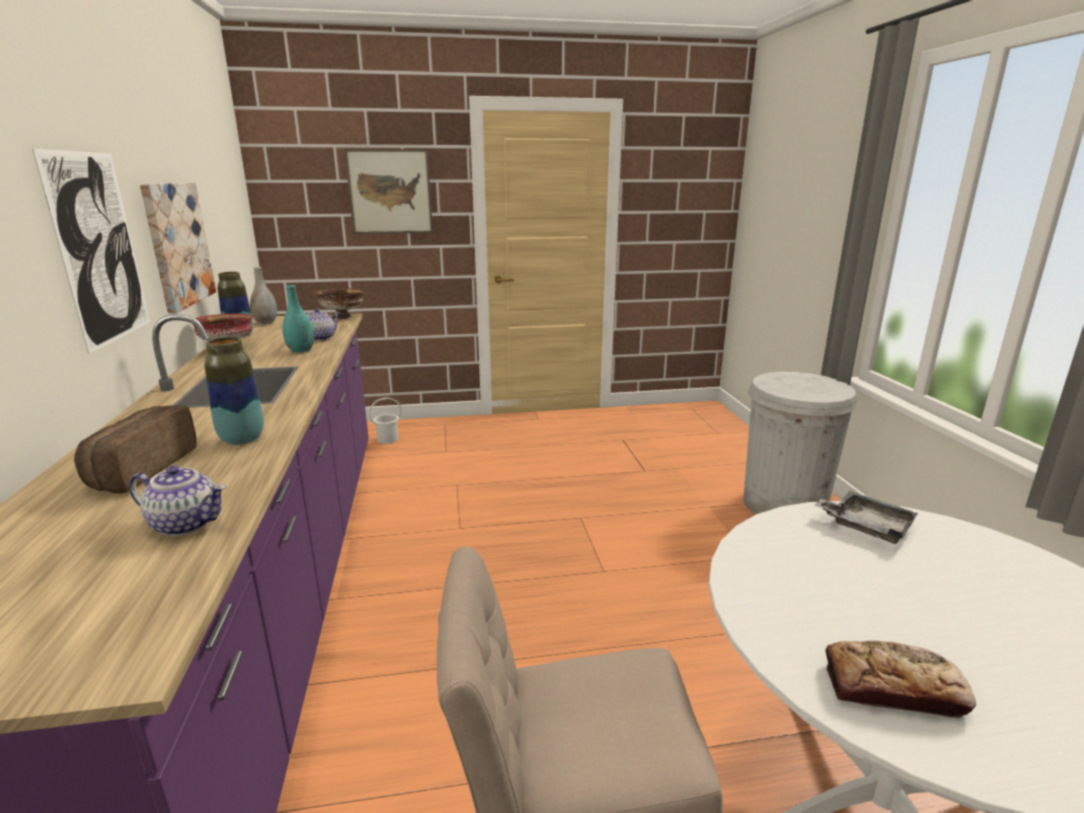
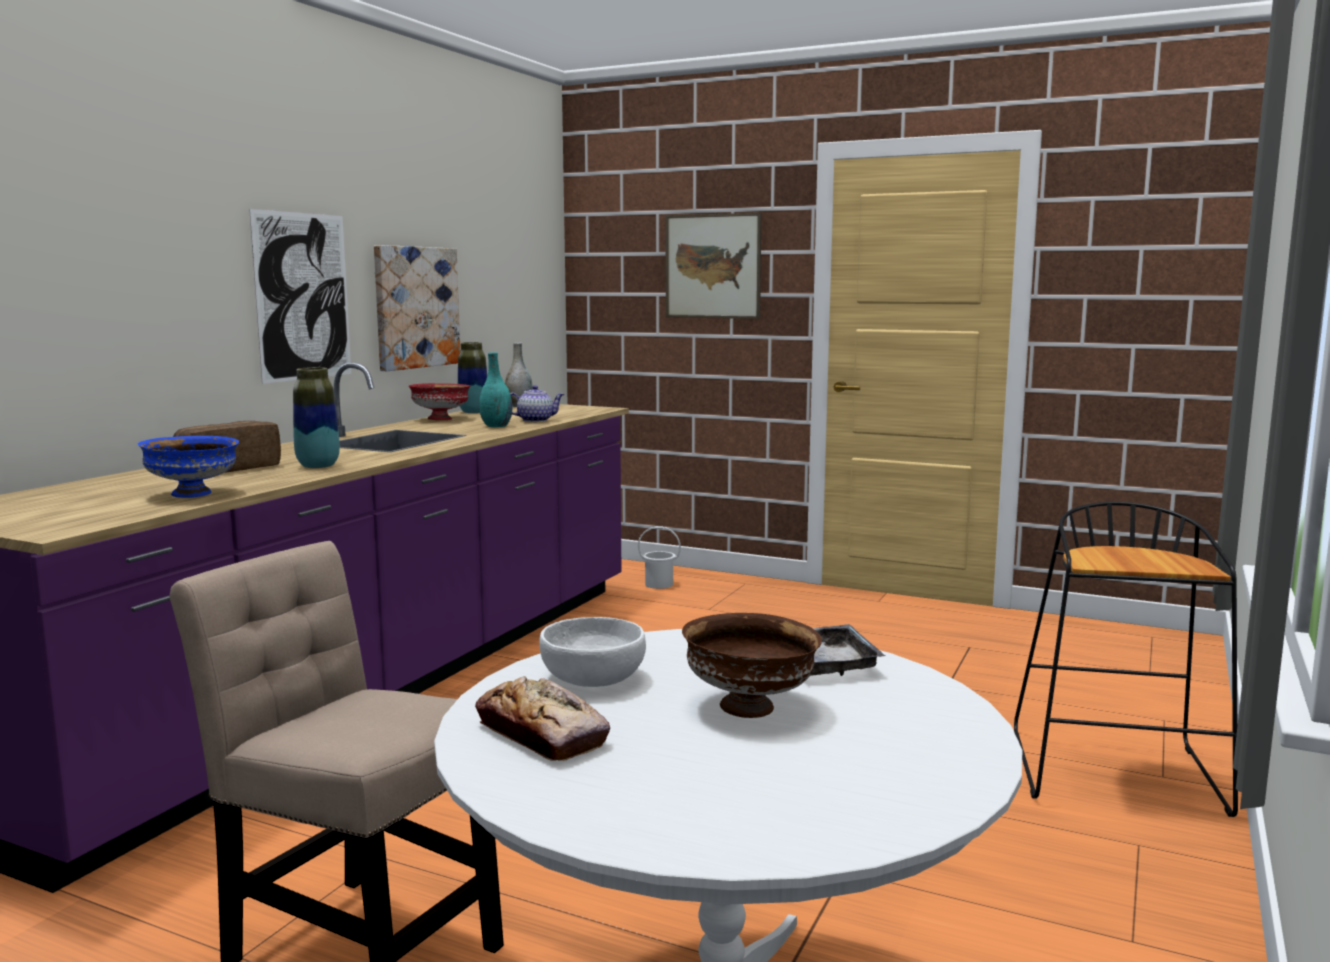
camera: 35 degrees right, 10 degrees down
(187, 523) = (193, 494): teapot -> blue bowl
(343, 316) = (600, 408): brown bowl -> brown bowl (750, 707)
(783, 504) = (1118, 775): white trash can -> black stool
(798, 605) = (593, 679): none -> white bowl

